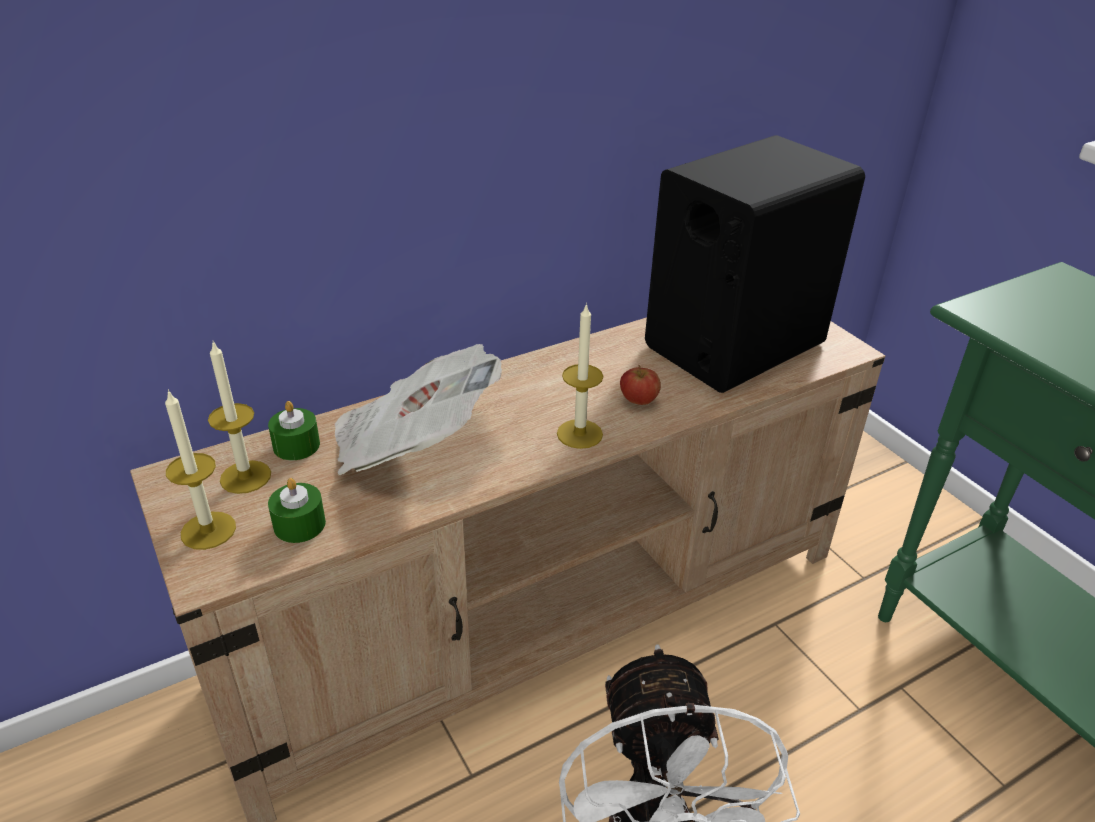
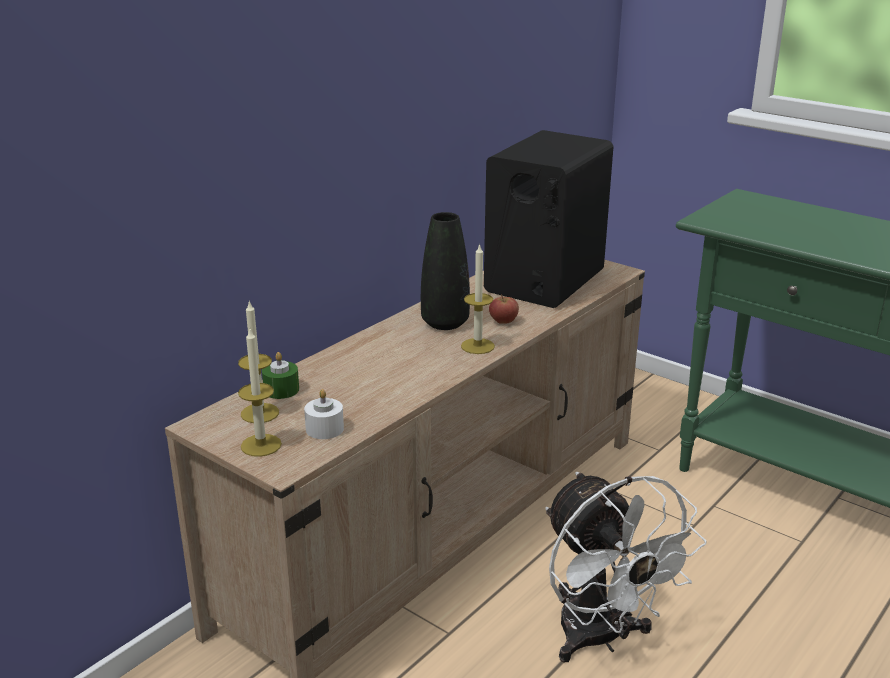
camera: 20 degrees left, 10 degrees down
(299, 524) = (324, 429): green candle -> white candle
(413, 445) = (367, 373): newspaper -> none
(562, 386) = (445, 323): none -> black vase

